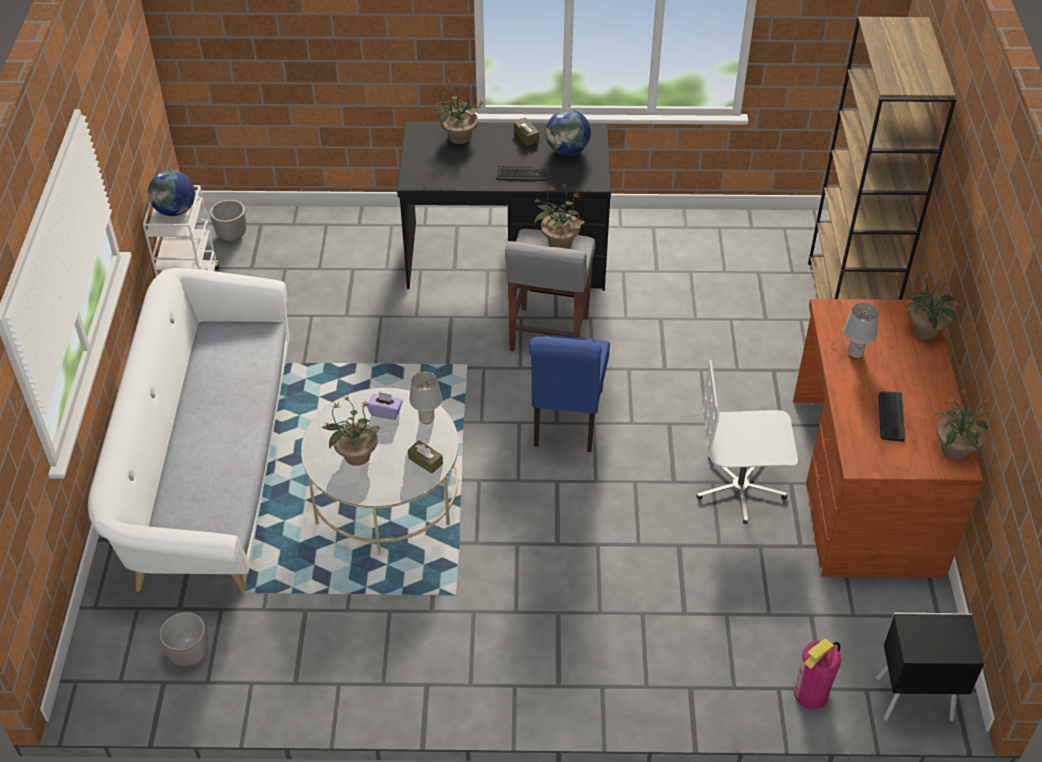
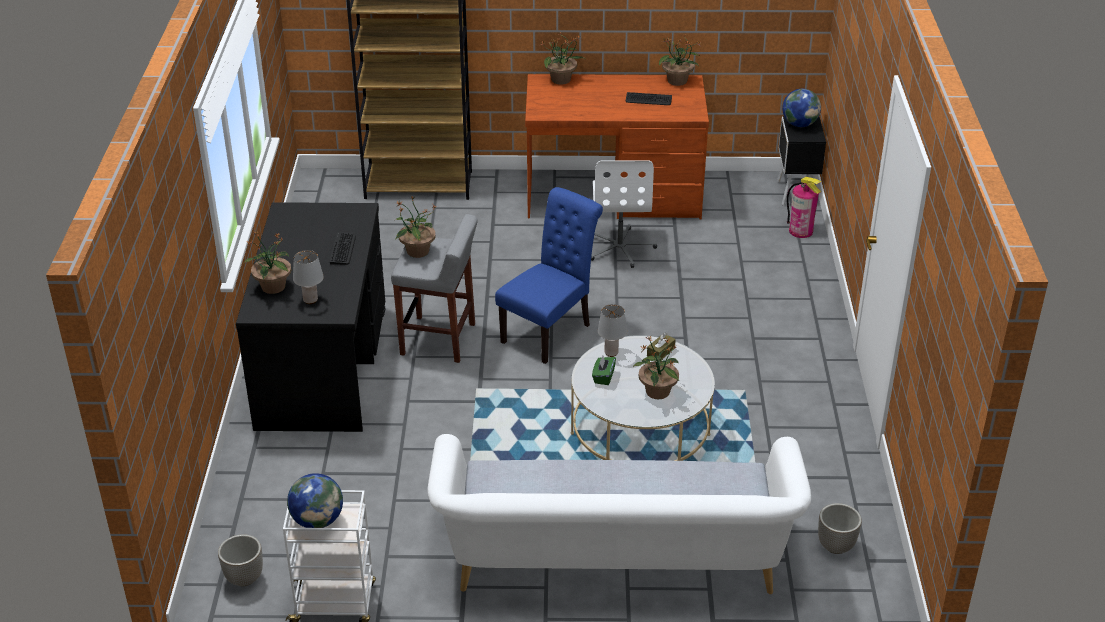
camera: 90 degrees left, 10 degrees down
(385, 412) = (603, 377): purple tissue box -> green tissue box
(526, 136) = (282, 247): brown tissue box -> none
(566, 422) = (550, 331): blue chair -> blue chair turned 60 degrees counterclockwise
(567, 150) = (311, 224): globe -> globe (799, 124)
(855, 354) = (586, 107): grey table lamp -> grey table lamp (311, 300)

